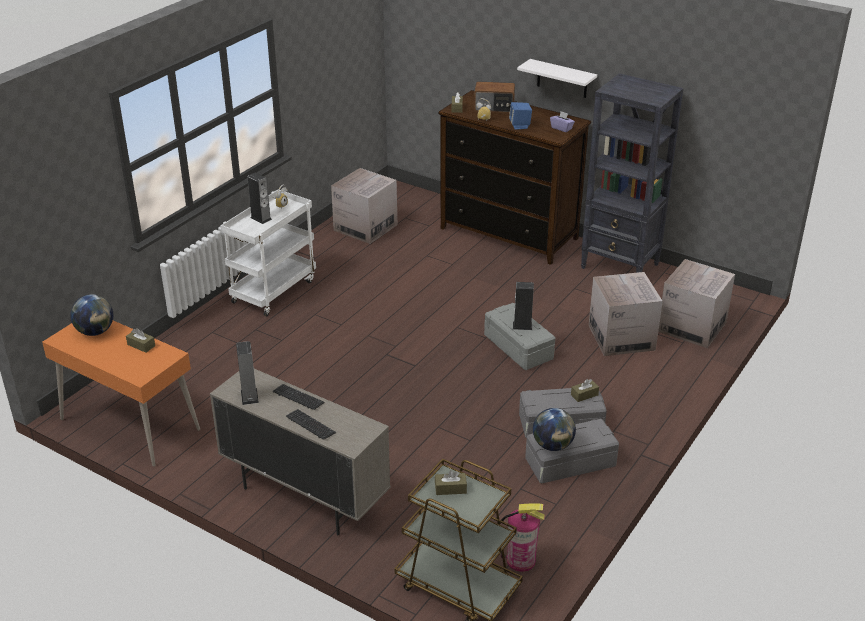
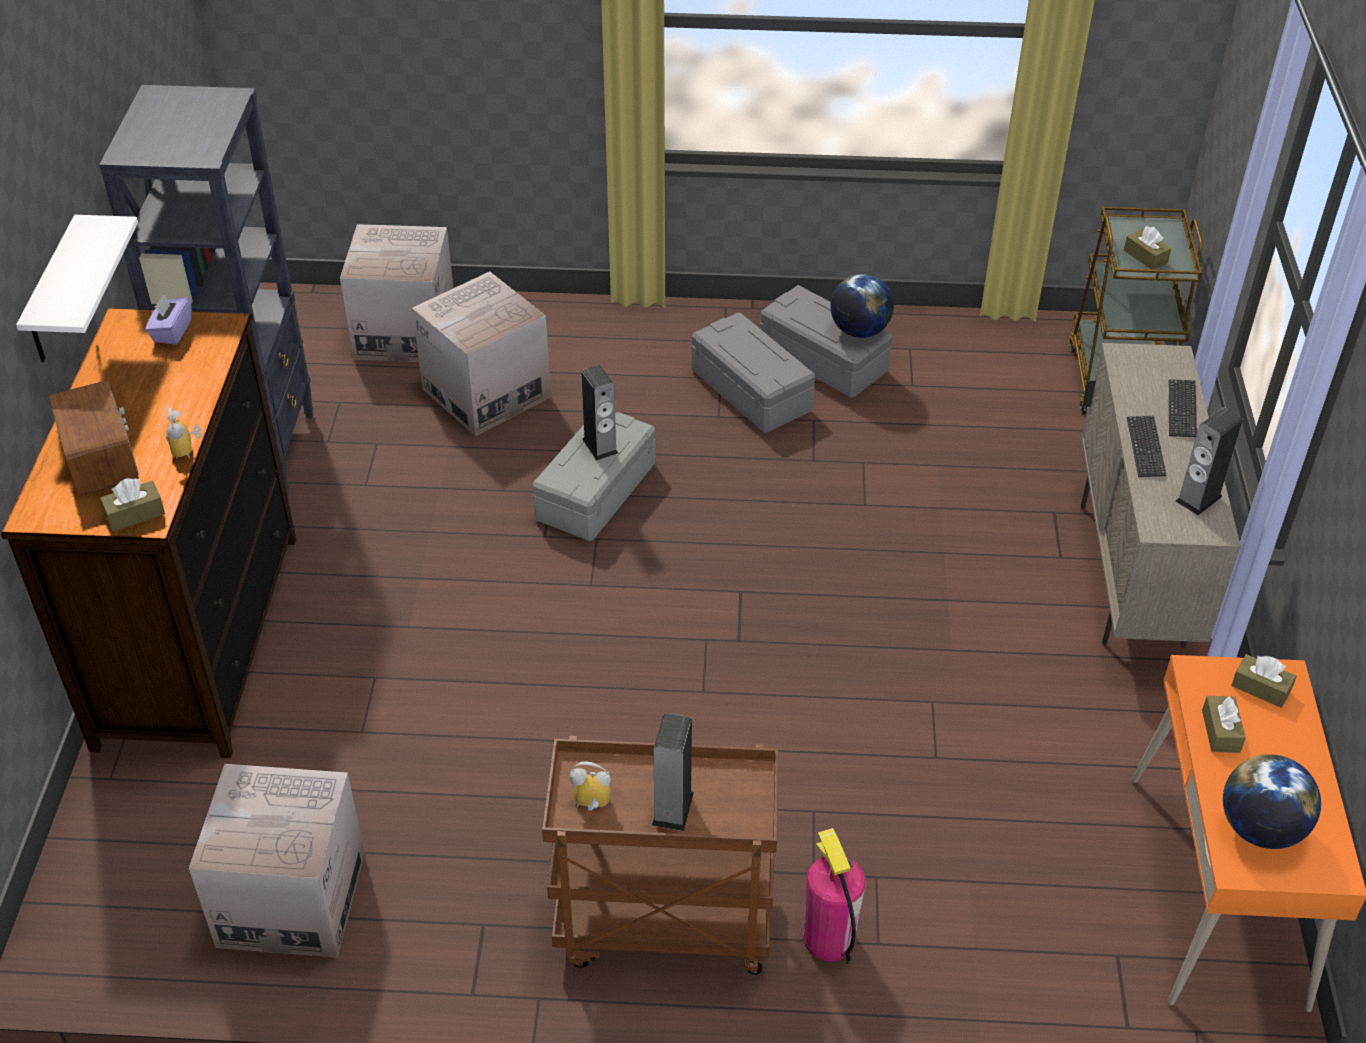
camera: 120 degrees left, 10 degrees up
(274, 290) = (662, 925): white cart -> brown cart
(520, 126) = (189, 389): blue speaker -> none
(521, 560) = (1028, 347): fire extinguisher -> fire extinguisher (829, 938)
(584, 395) = (727, 335): brown tissue box -> brown tissue box (1260, 688)

